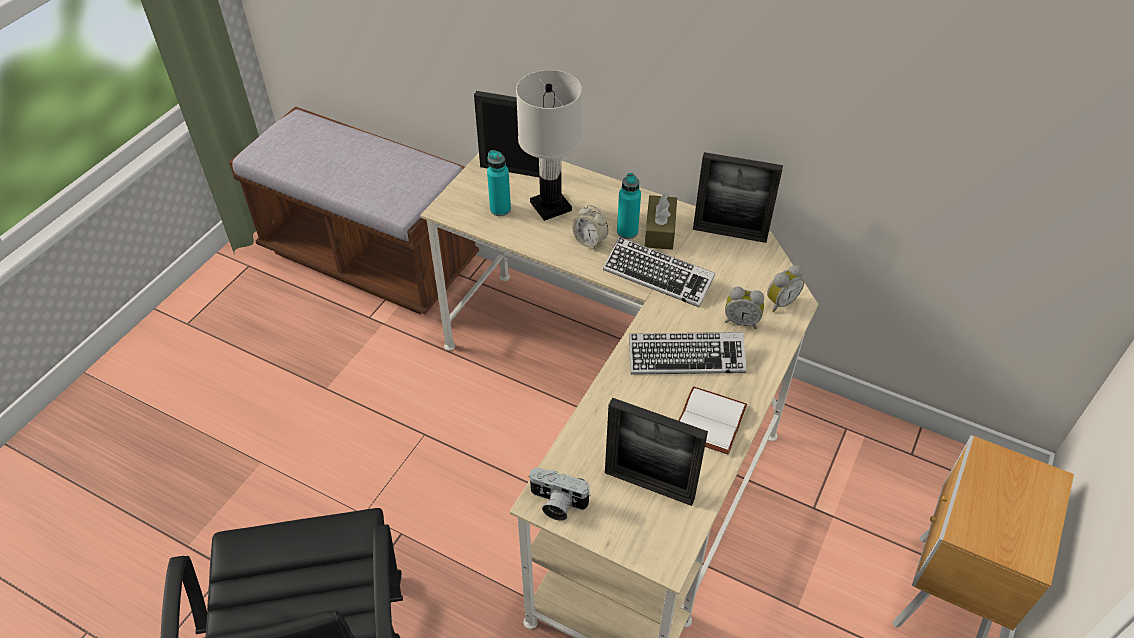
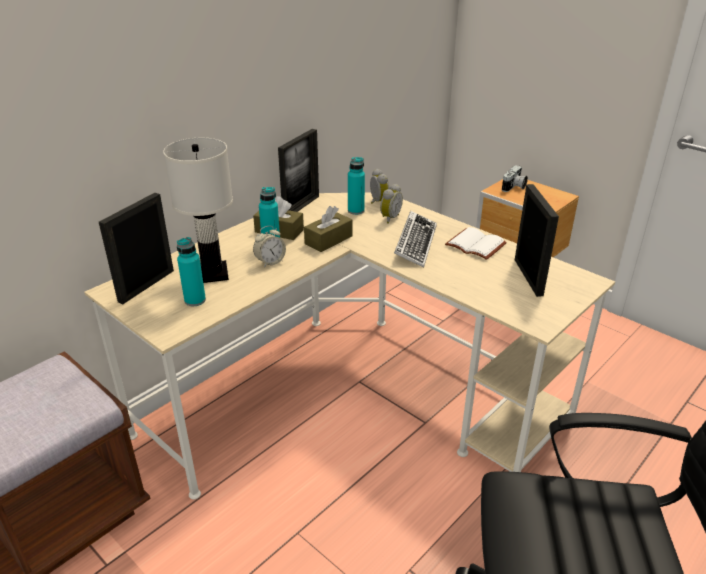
camera: 75 degrees left, 15 degrees down
(556, 503) = (542, 318): camera -> camera (514, 187)
(649, 485) = (528, 277): picture frame -> picture frame turned 45 degrees counterclockwise
(658, 276) = (328, 240): keyboard -> brown tissue box
(745, 285) = (356, 211): none -> turquoise bottle

